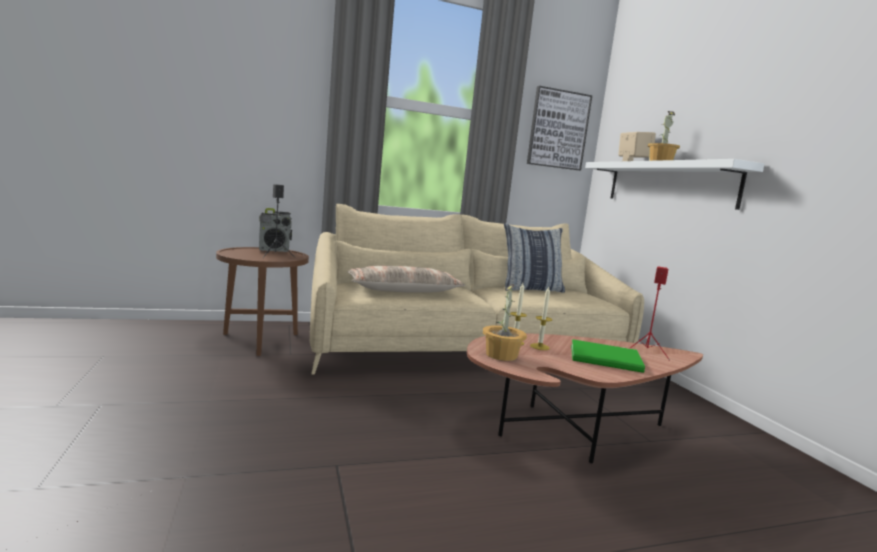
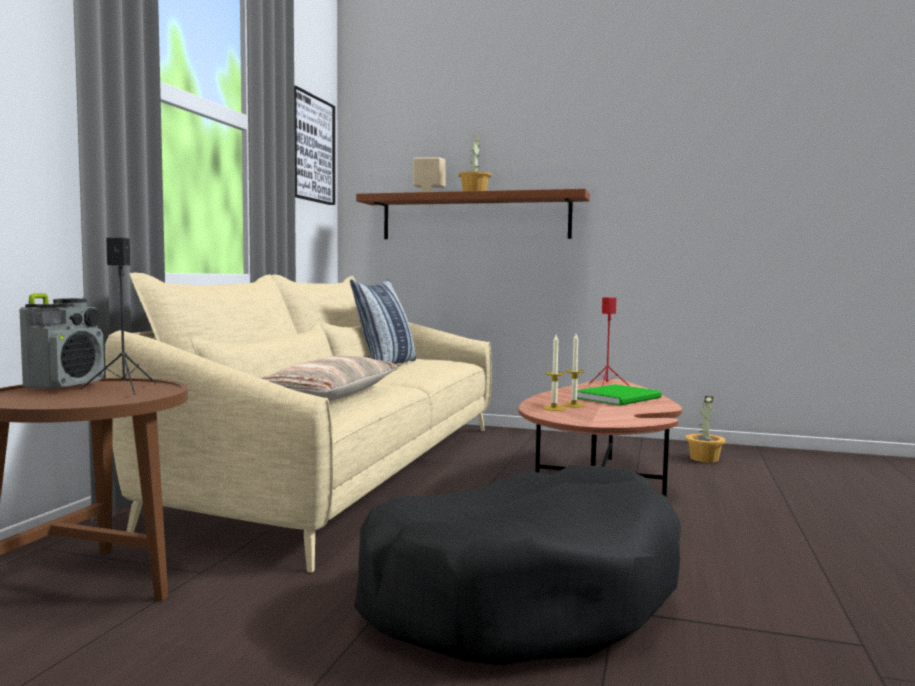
camera: 55 degrees left, 5 degrees down
(331, 431) = (521, 595): none -> black dog bed
(502, 355) = (594, 418): potted plant -> potted plant (704, 458)
(668, 183) = (474, 217): white shelf -> brown shelf

